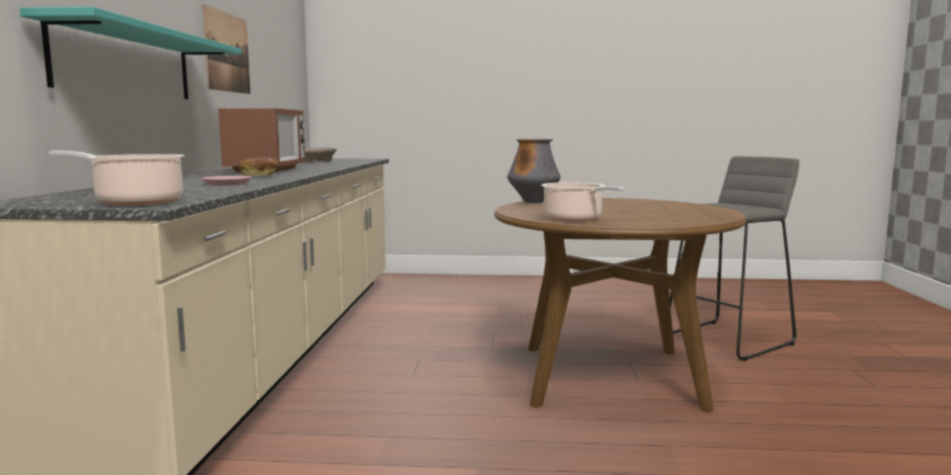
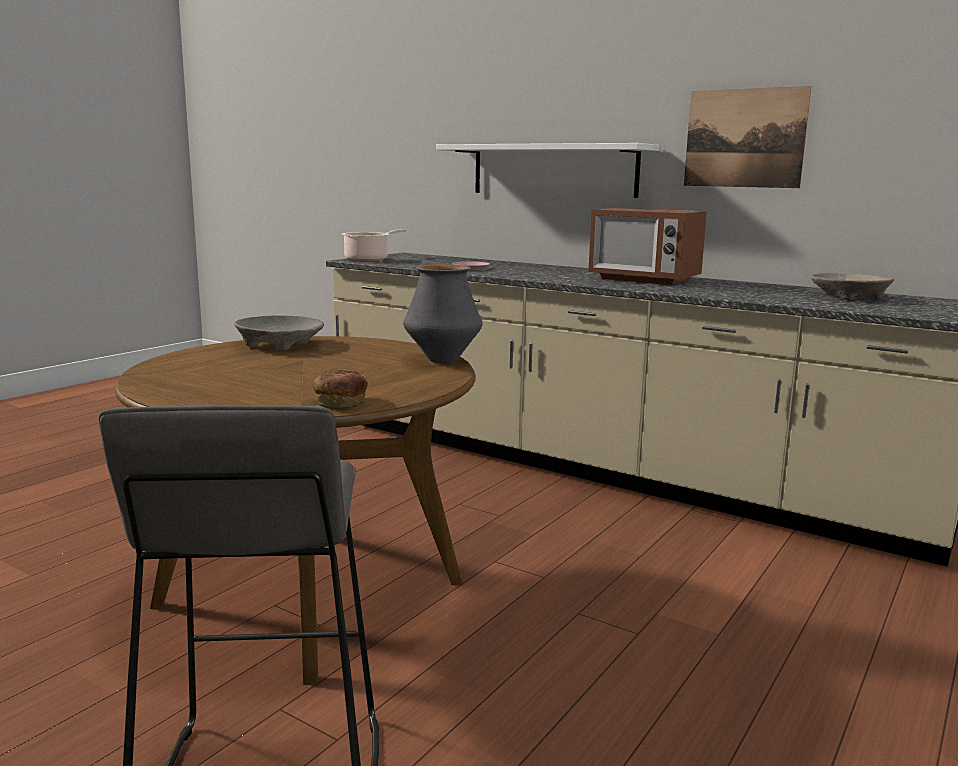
camera: 120 degrees right, 5 degrees up
(126, 63) = (553, 170): turquoise shelf -> white shelf
(260, 176) = (546, 274): bread -> bread (340, 402)
(575, 219) = (280, 345): cooking pot -> beige bowl

